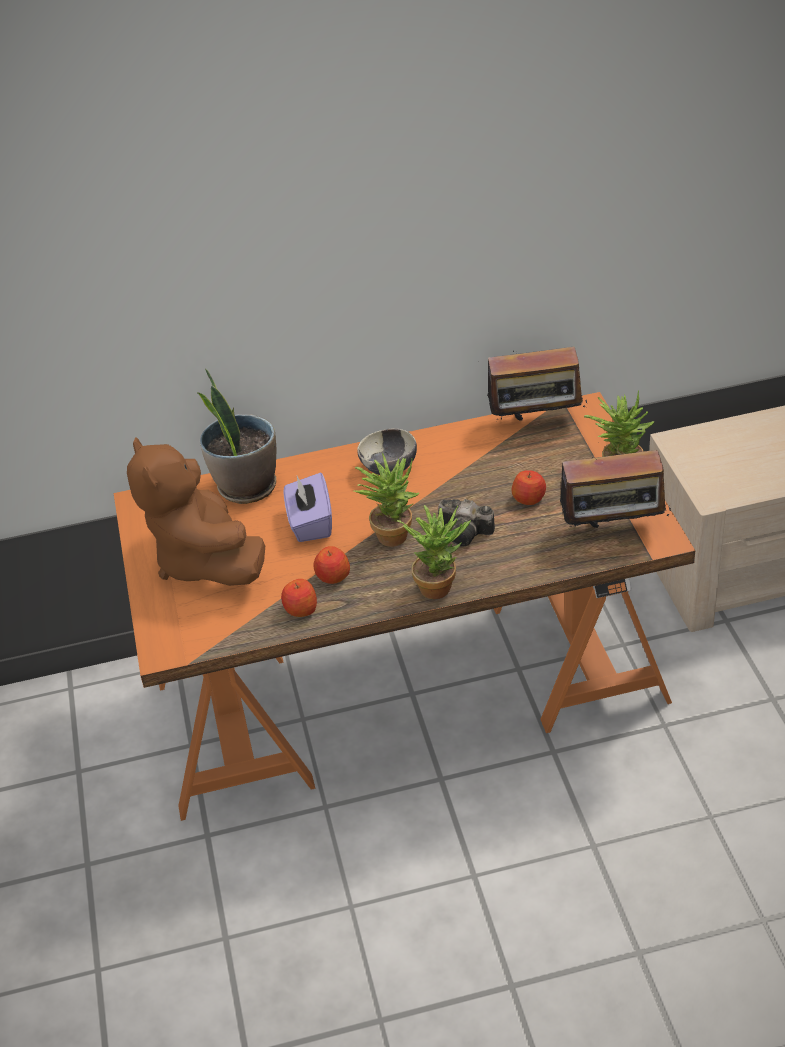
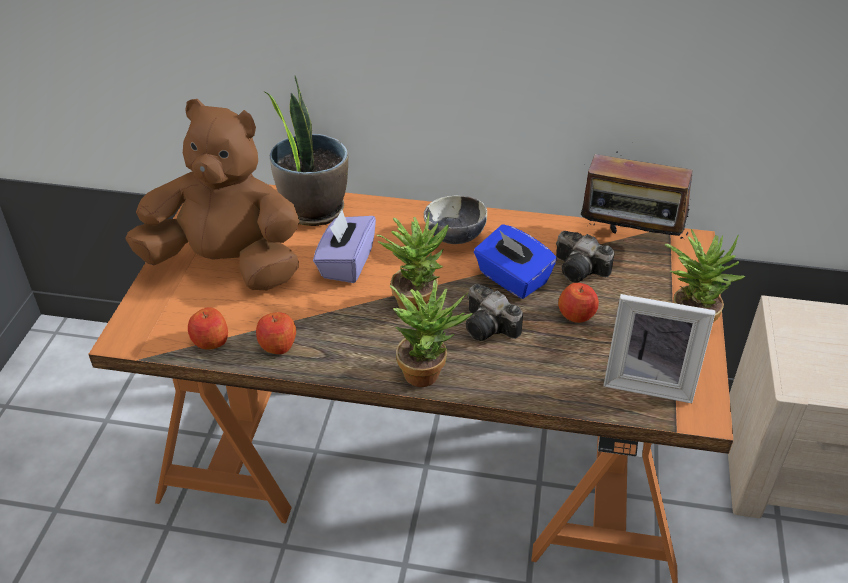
camera: 20 degrees right, 0 degrees up
(205, 560) = (227, 264): brown plush toy -> brown plush toy turned 105 degrees clockwise
(332, 576) = (330, 323): apple -> apple (210, 341)
(459, 488) = (512, 279): none -> blue tissue box
(512, 461) = (582, 270): none -> camera
(612, 530) = (648, 381): radio -> picture frame

